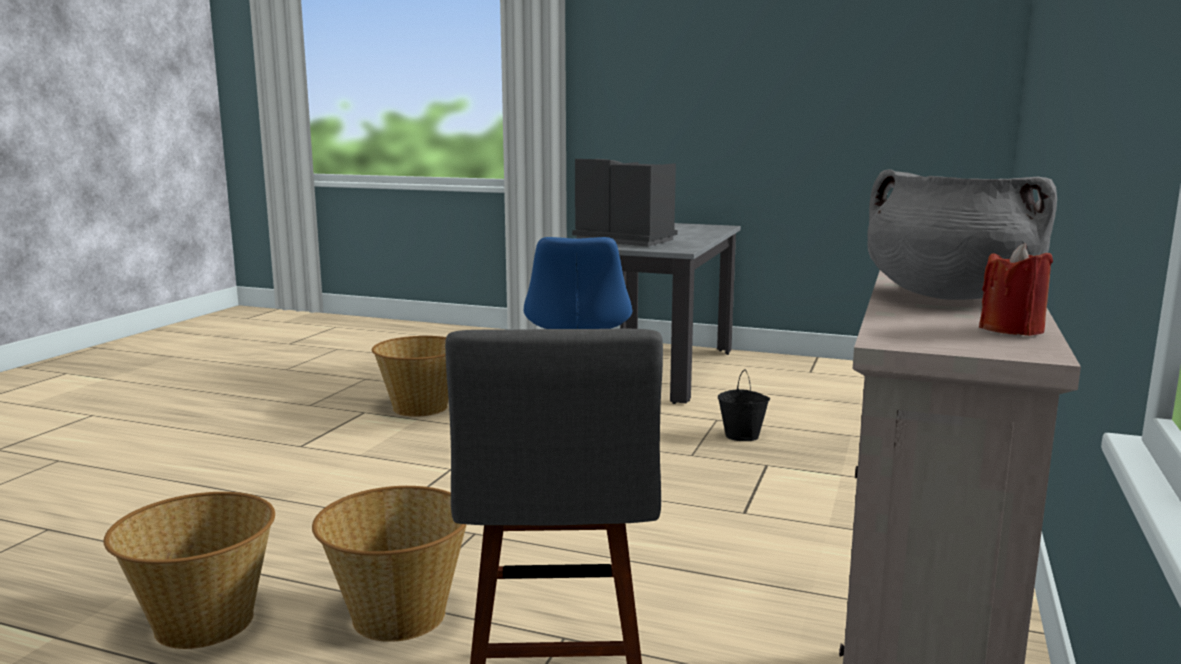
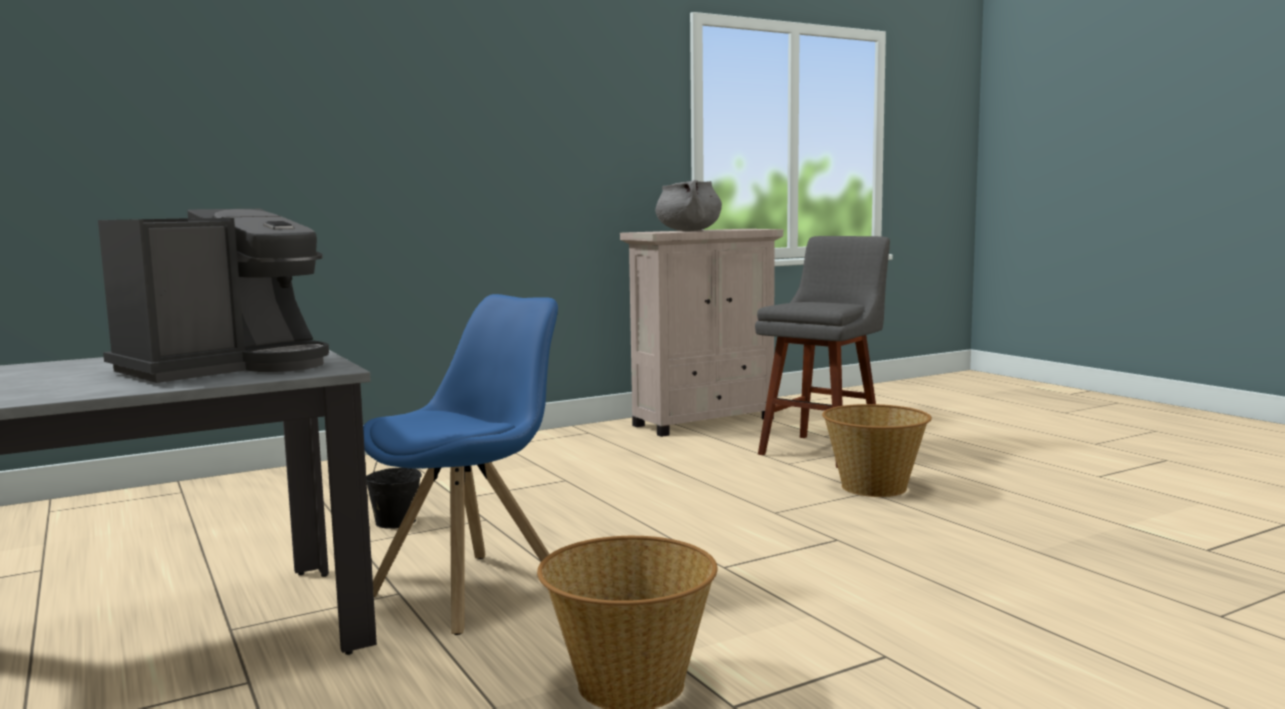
camera: 140 degrees left, 5 degrees down
(203, 623) = (1011, 510): basket -> none
(624, 240) = (227, 367): coffee machine -> coffee machine turned 120 degrees counterclockwise
(1011, 329) = (722, 229): red candle -> none

